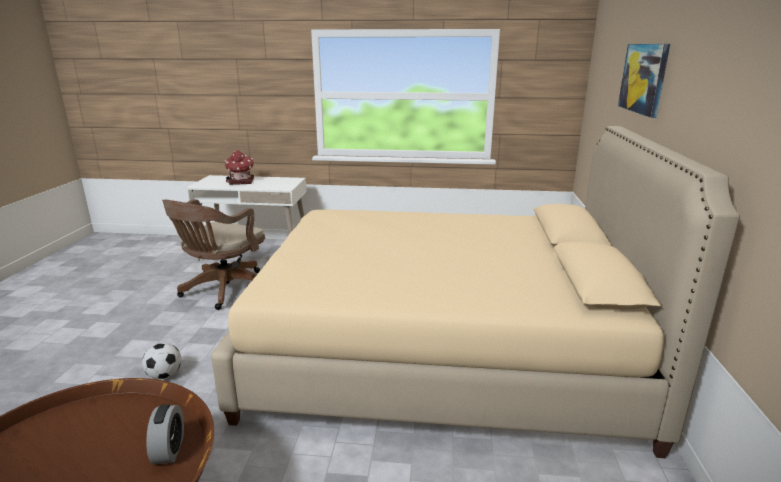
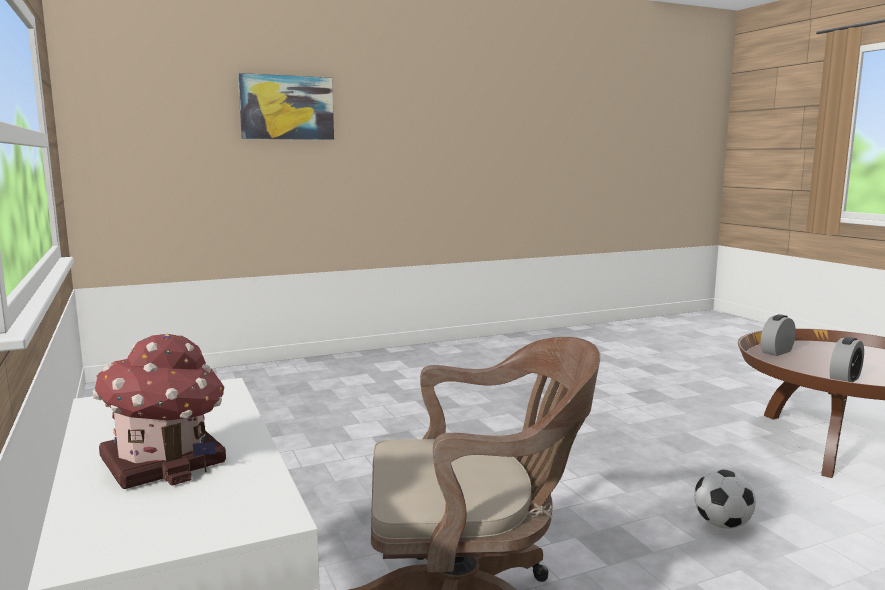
camera: 120 degrees left, 10 degrees down
(81, 424) = (844, 379): none -> alarm clock
(440, 352) = (441, 400): beige bed -> none

